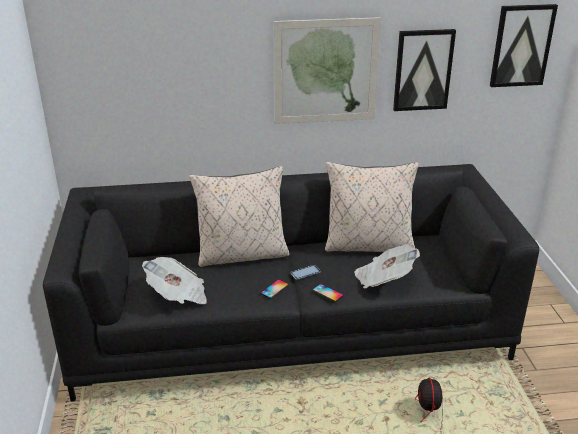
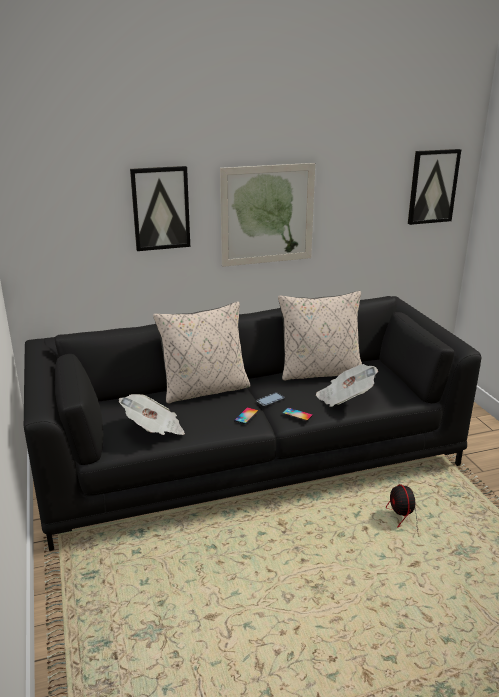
camera: 10 degrees left, 5 degrees down
(423, 70) = (351, 211): picture -> picture (160, 208)

